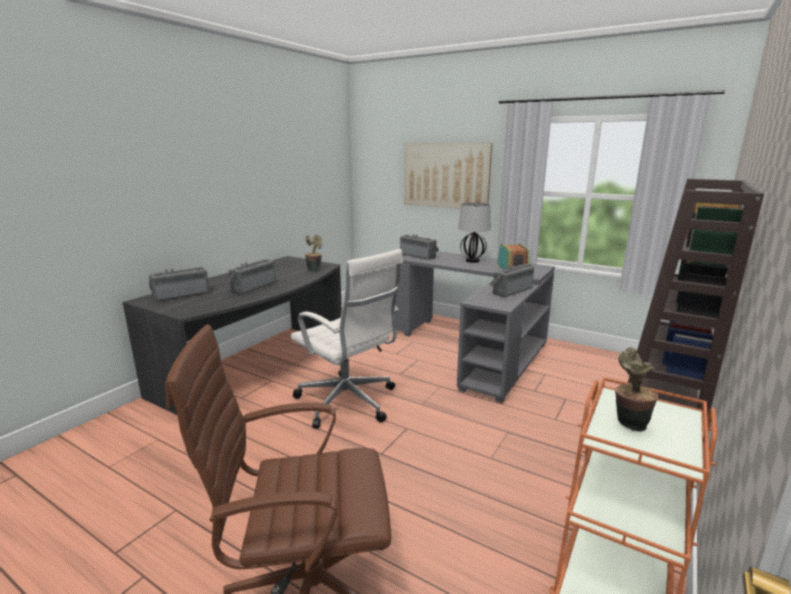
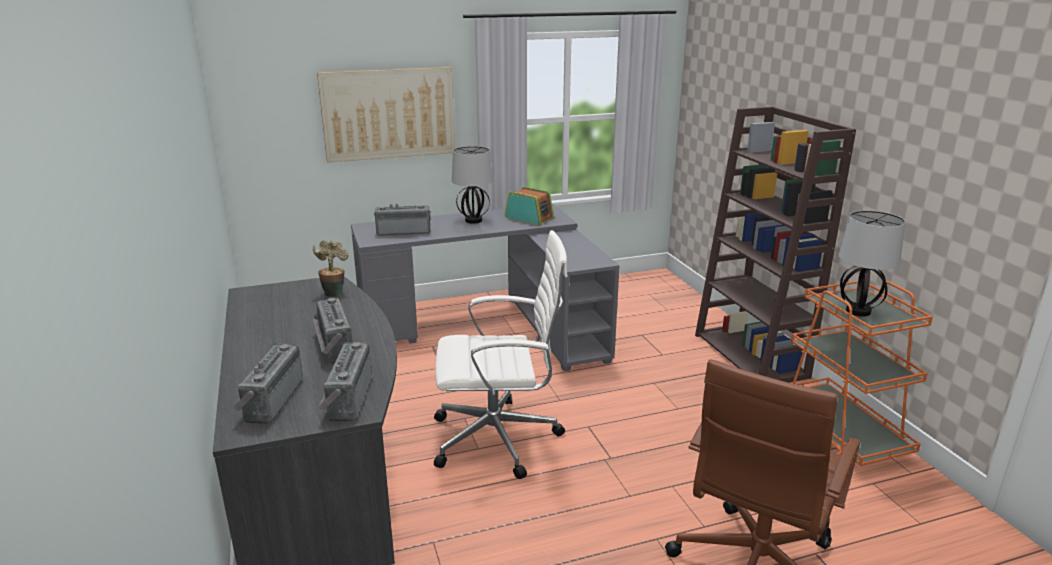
camera: 50 degrees left, 5 degrees up
(510, 290) = (570, 243): radio -> radio (346, 398)
(628, 423) = (858, 311): potted plant -> table lamp

